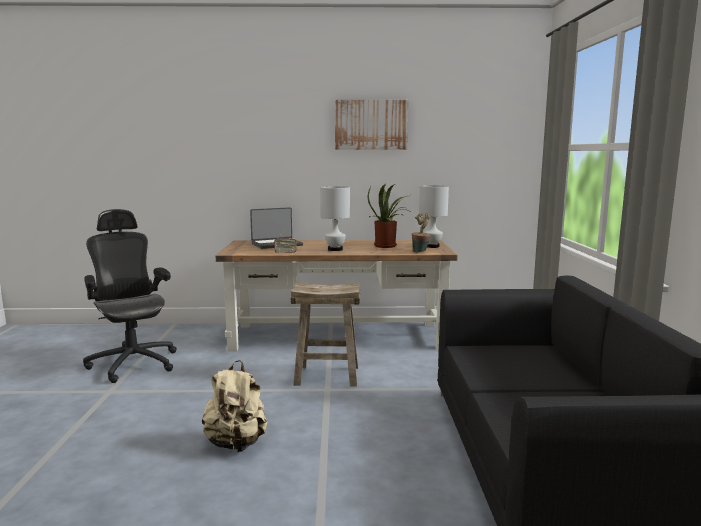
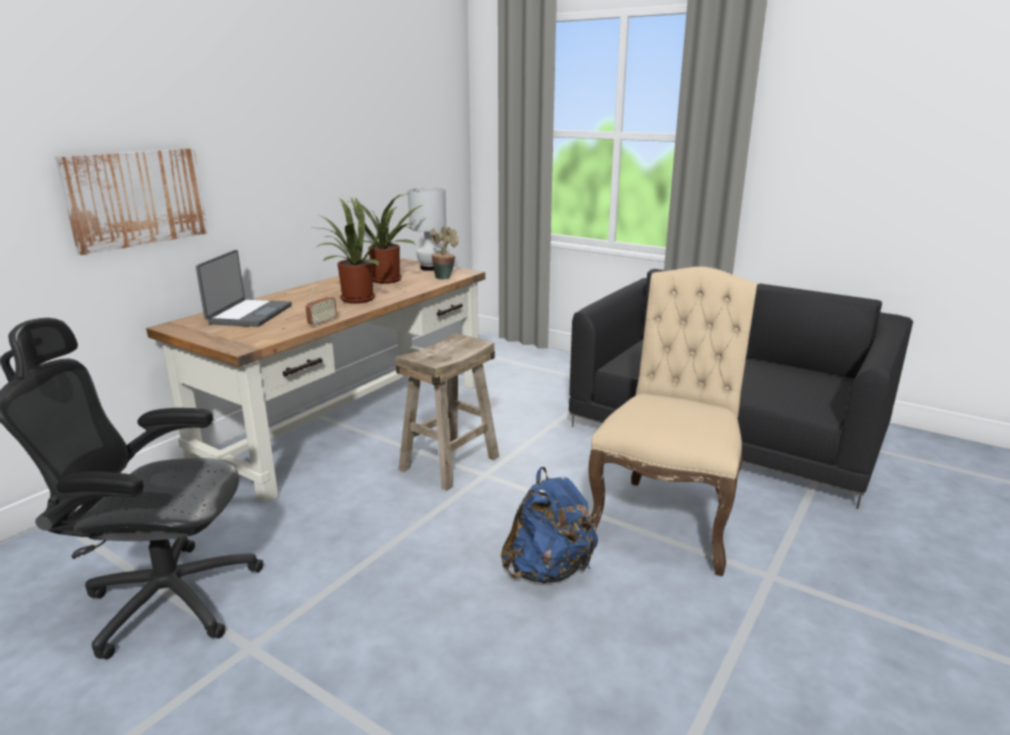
camera: 55 degrees left, 10 degrees up
(236, 443) = (549, 570): beige backpack -> blue backpack
(335, 249) = (353, 299): white table lamp -> potted plant
(351, 472) = (667, 520): none -> beige chair
(371, 125) = (313, 105): picture -> picture (136, 198)

